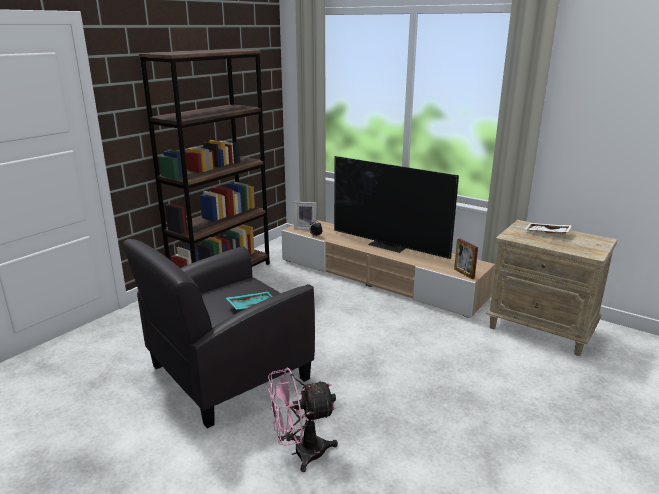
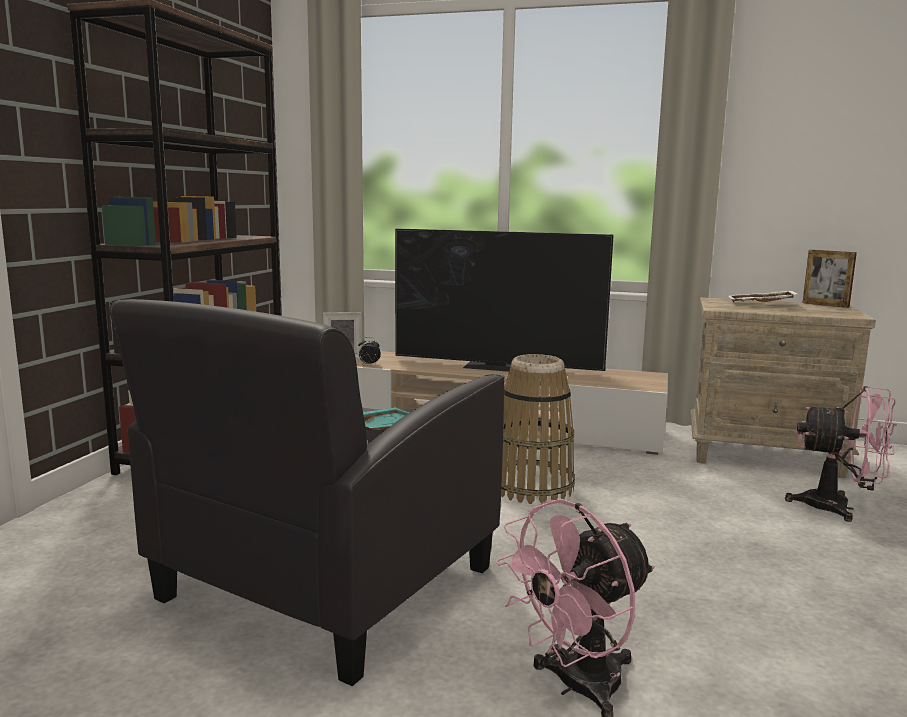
camera: 20 degrees left, 10 degrees down
(372, 330) = (532, 487): none -> basket
(464, 273) = (640, 385): picture frame -> picture frame (825, 305)
(549, 377) = (839, 508): none -> pink fan

